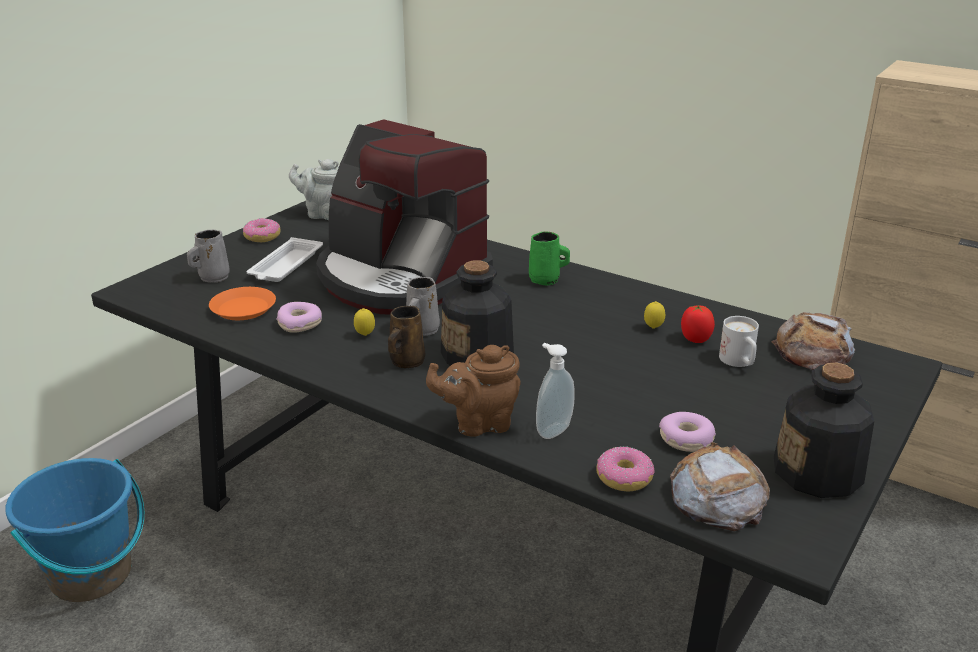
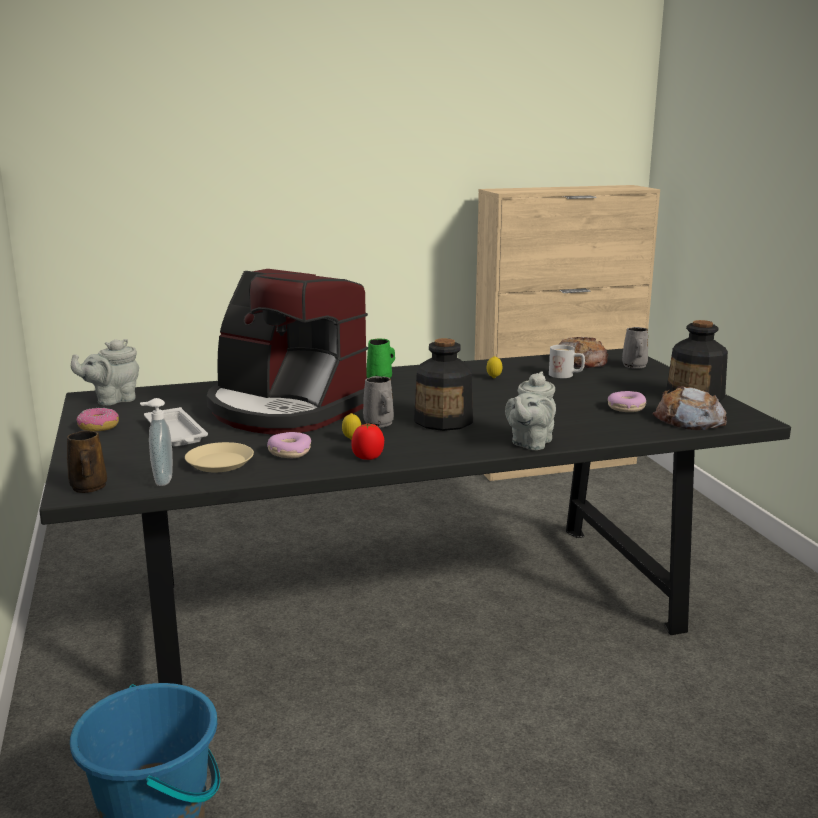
camera: 50 degrees left, 10 degrees down
(212, 278) = (133, 459): grey mug -> grey mug (634, 366)
(243, 309) = (220, 463): orange plate -> beige plate
(399, 278) = (285, 409): coffee machine -> coffee machine turned 45 degrees clockwise
(406, 362) = (415, 439): brown mug -> brown mug (88, 488)
(479, 423) = (530, 443): brown teapot -> grey teapot
(552, 430) = (568, 430): soap dispenser -> soap dispenser (161, 480)
(624, 478) = (643, 430): donut -> none
(695, 339) = (524, 375): tomato -> tomato (368, 457)

